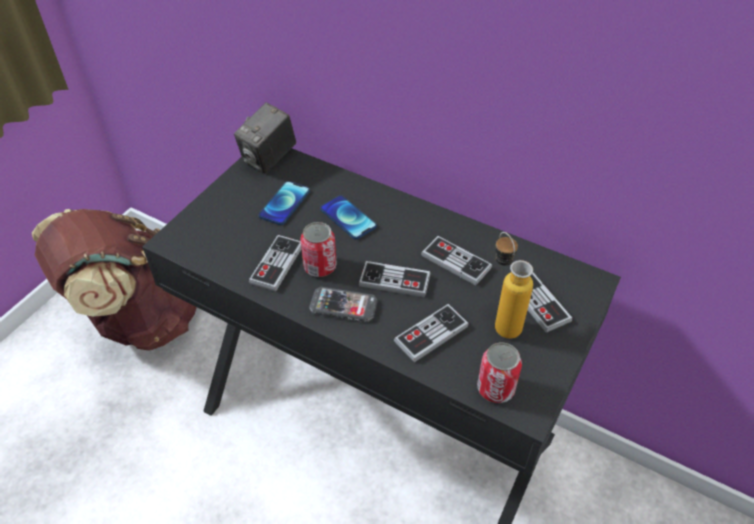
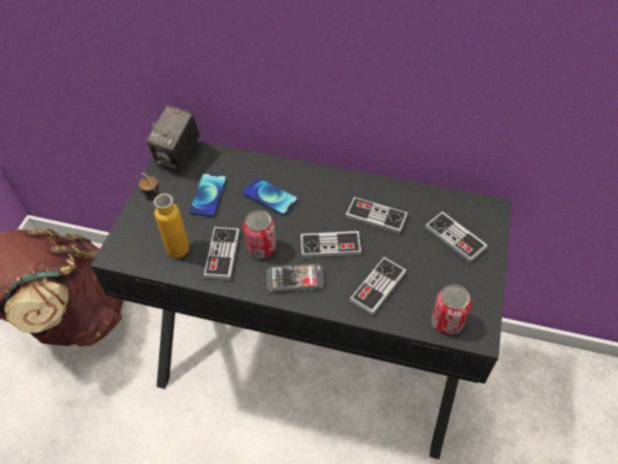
camera: 15 degrees left, 5 degrees up
(501, 320) = (431, 260): bottle -> bottle (172, 244)

